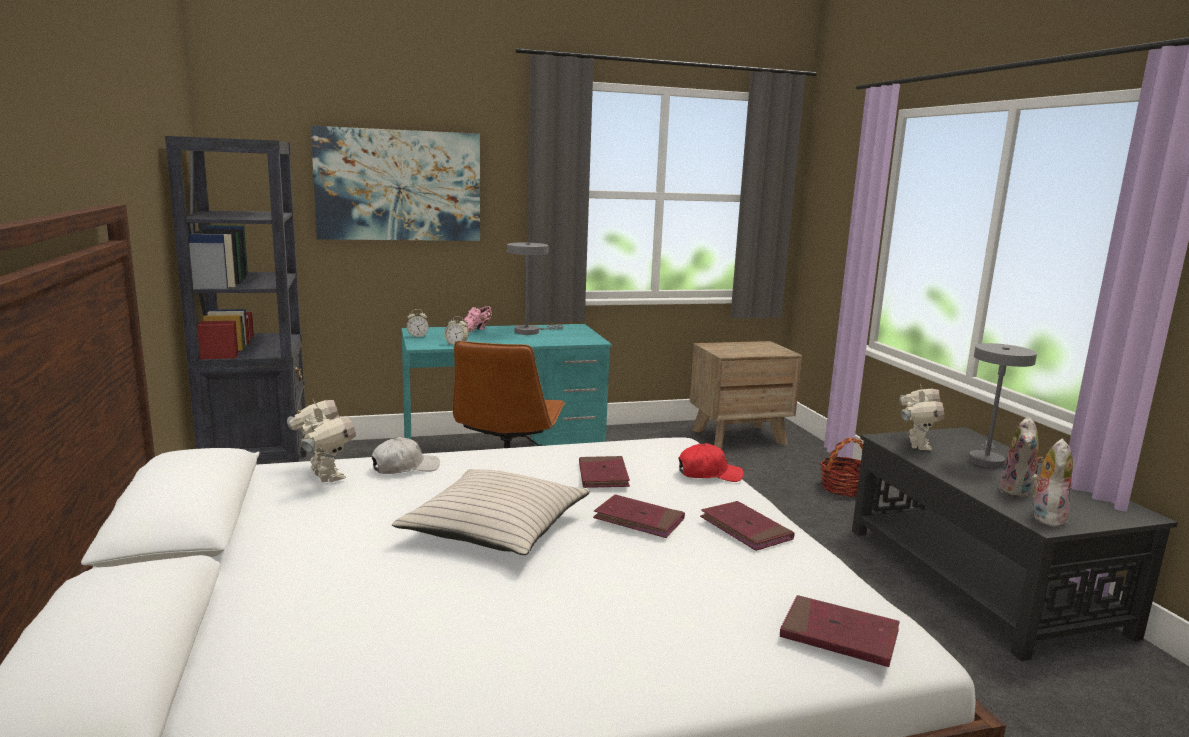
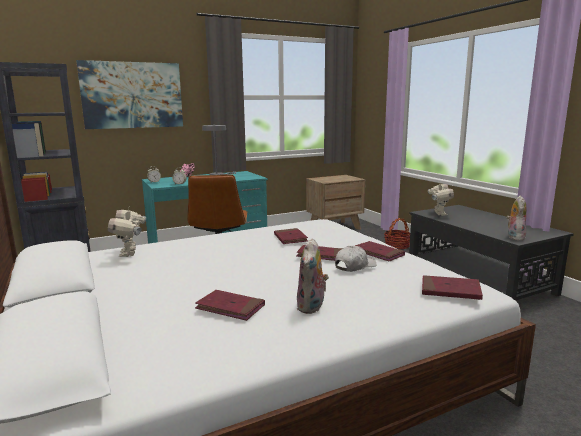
camera: 10 degrees left, 0 degrees up
(324, 476) = (130, 253): toy robot -> toy robot turned 150 degrees counterclockwise
(405, 468) = (176, 245): white cap -> white cap (354, 266)
(431, 614) = (230, 308): none -> red book
(495, 527) = (244, 266): beige pillow -> none
(709, 474) = (346, 232): red cap -> none
(985, 460) = (475, 217): grey table lamp -> none
(1017, 492) = (496, 228): plush toy -> plush toy (312, 307)

